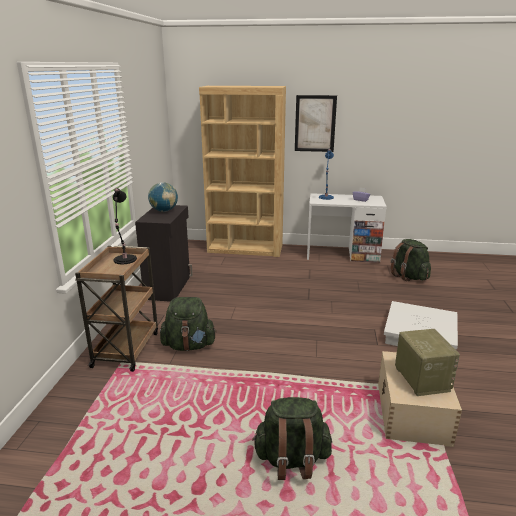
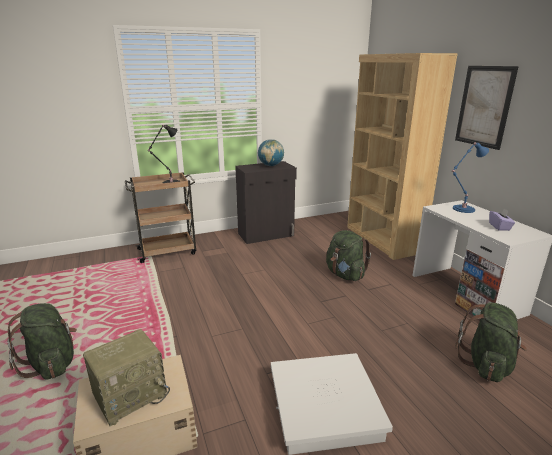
camera: 60 degrees right, 0 degrees up
(189, 345) = (187, 270): green backpack -> green backpack (345, 275)

